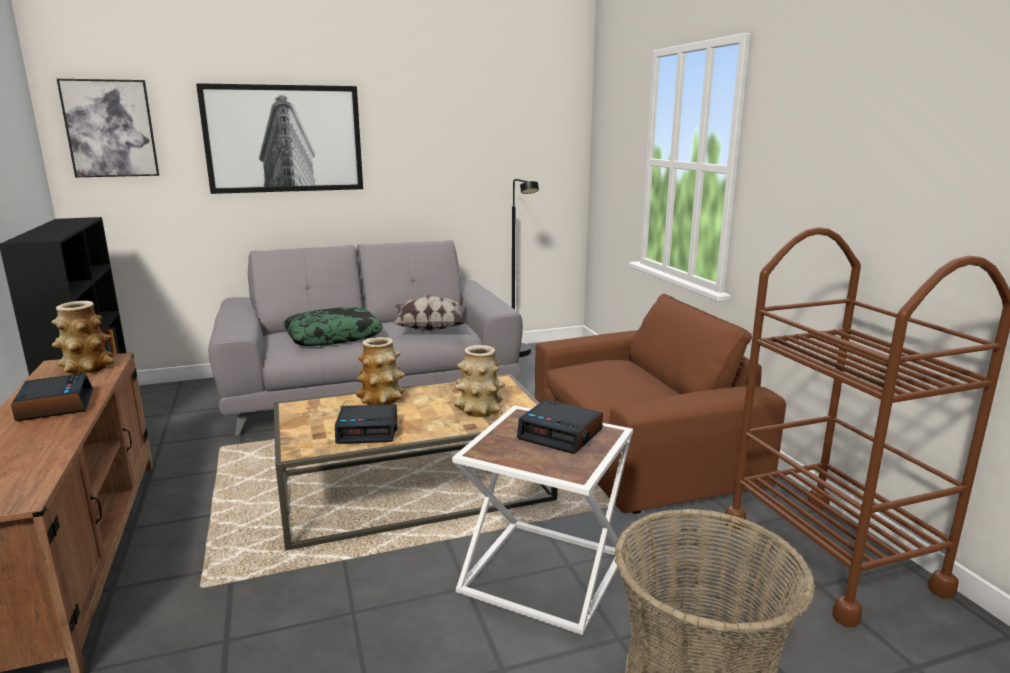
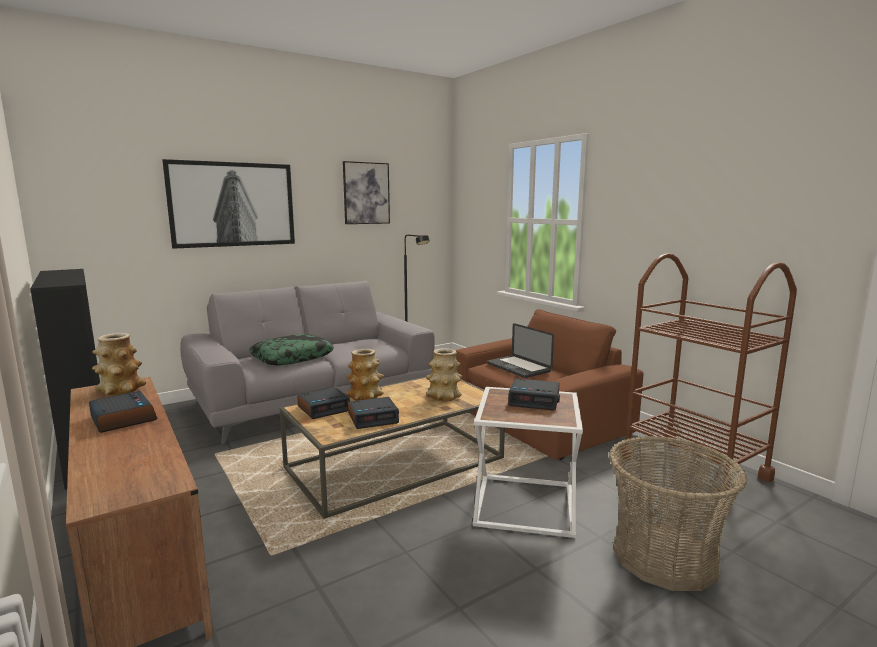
camera: 15 degrees left, 5 degrees down
(110, 128) = (86, 195): picture -> picture (366, 193)
(322, 410) = (324, 408): none -> alarm clock
(429, 329) = (364, 347): pillow -> none
(609, 376) = (518, 367): none -> laptop

